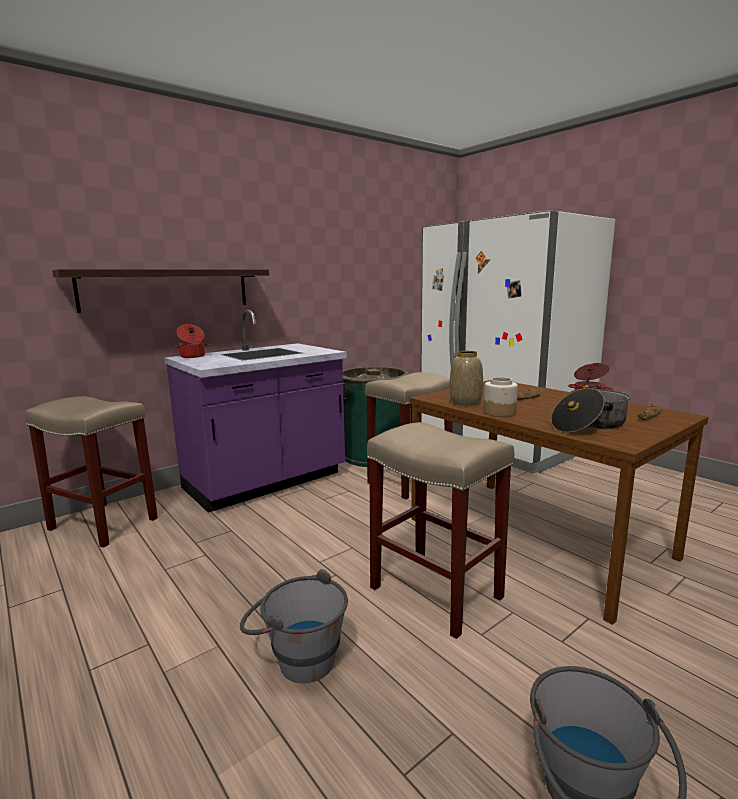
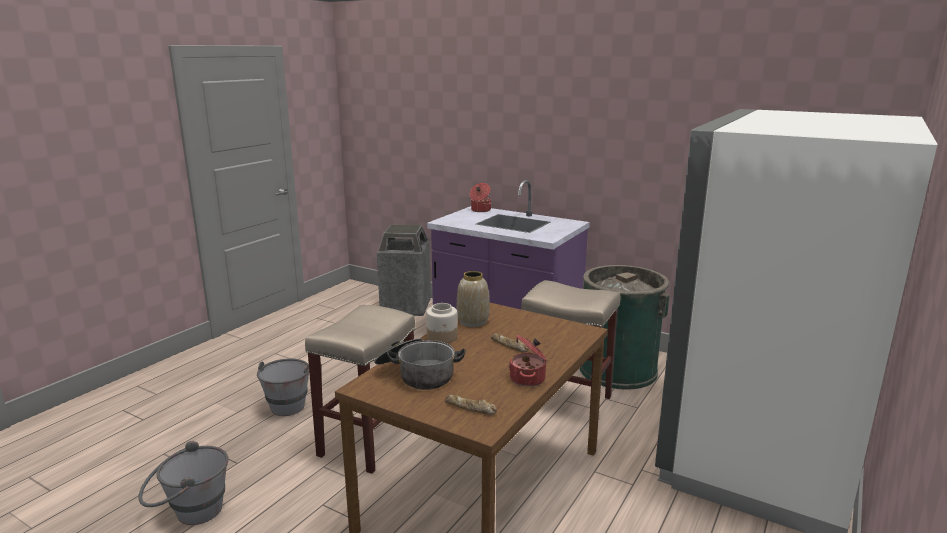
camera: 70 degrees right, 5 degrees up
(105, 524) = (406, 307): beige stool -> trash can
(167, 289) = (484, 152): shelf -> none

